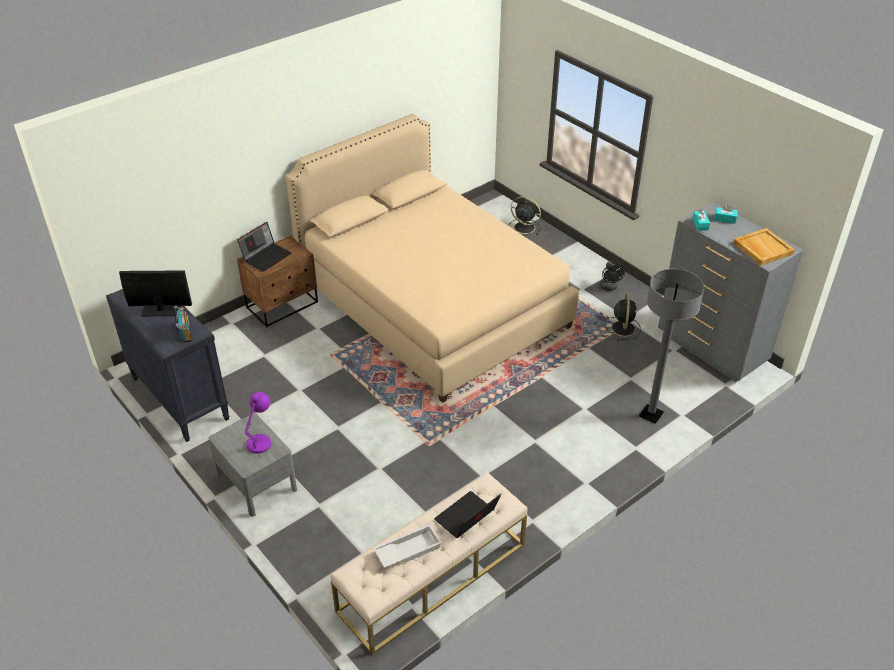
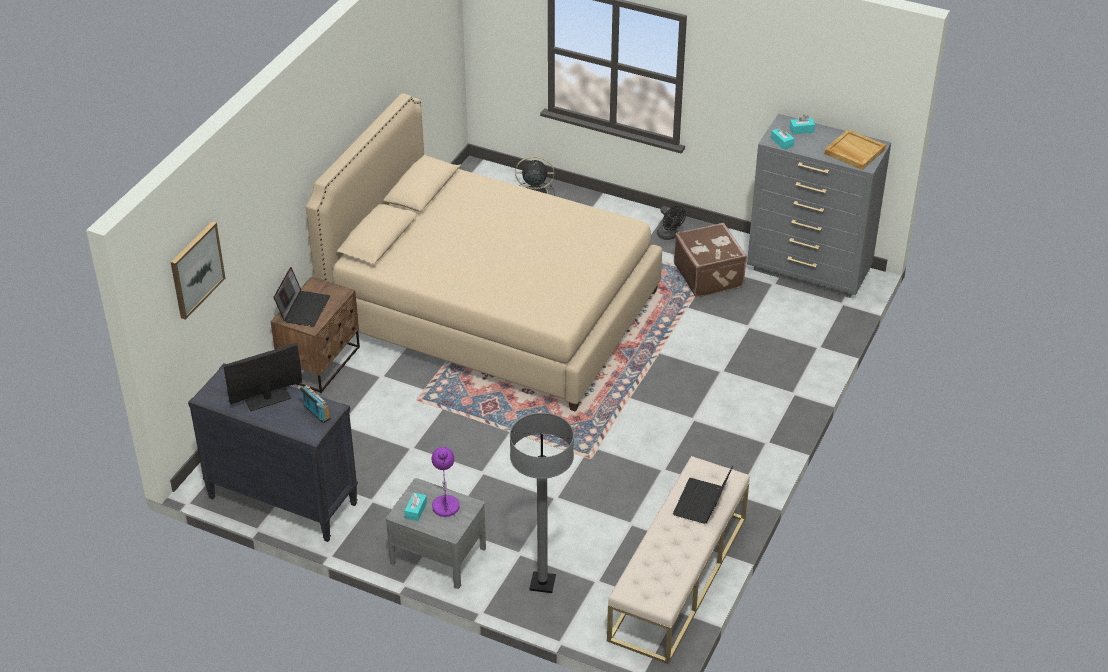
camera: 25 degrees left, 0 degrees up
(144, 192) = (196, 269): none -> picture
(234, 439) = (416, 510): none -> turquoise tissue box
(408, 549) = (667, 549): white tray -> none
(623, 328) = (709, 275): black fan -> brown suitcase
(651, 414) = (789, 356): grey floor lamp -> grey floor lamp (542, 583)

